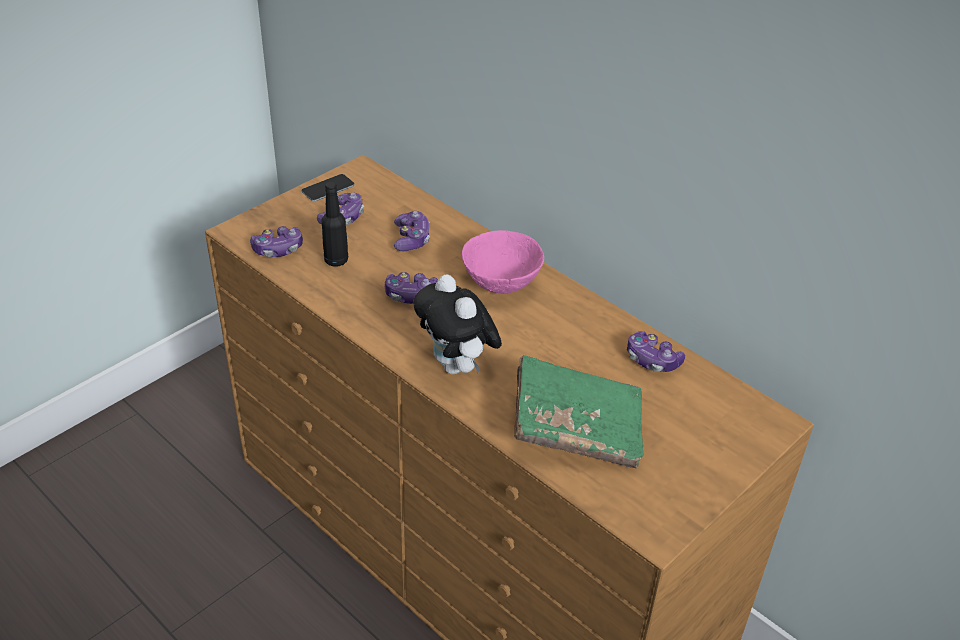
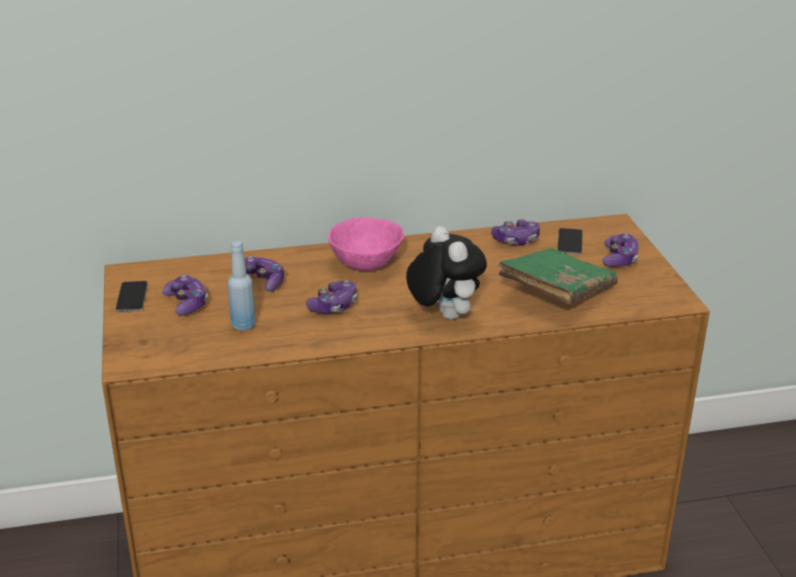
camera: 55 degrees left, 10 degrees down
(278, 249) = (188, 349): game controller -> game controller (619, 259)
(336, 260) = (243, 325): black bottle -> blue bottle
(457, 367) = (443, 315): plush toy -> plush toy turned 120 degrees counterclockwise
(693, 401) = (570, 242): none -> phone

